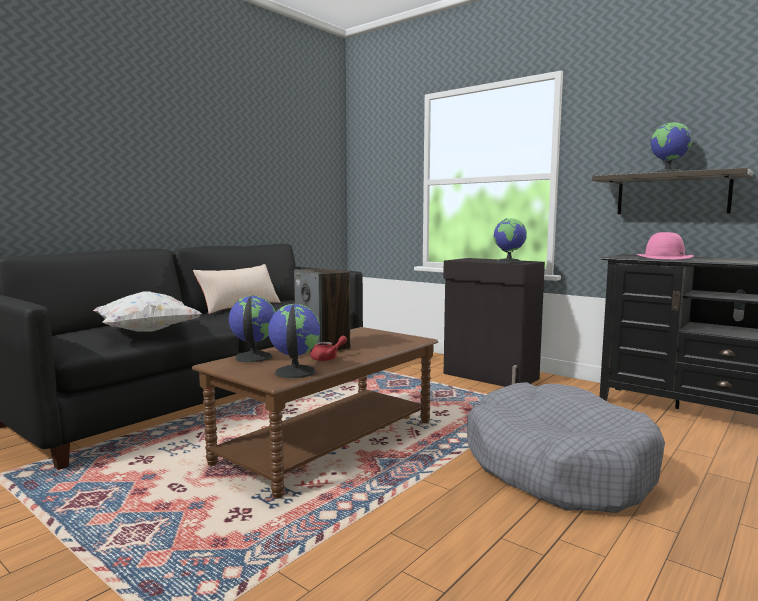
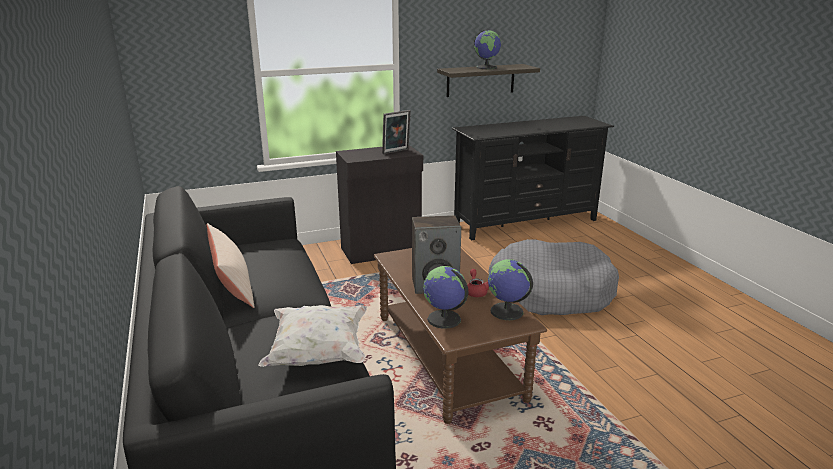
camera: 60 degrees left, 15 degrees up
(509, 262) = (396, 152): globe -> picture frame
(664, 257) = (496, 130): pink hat -> none

